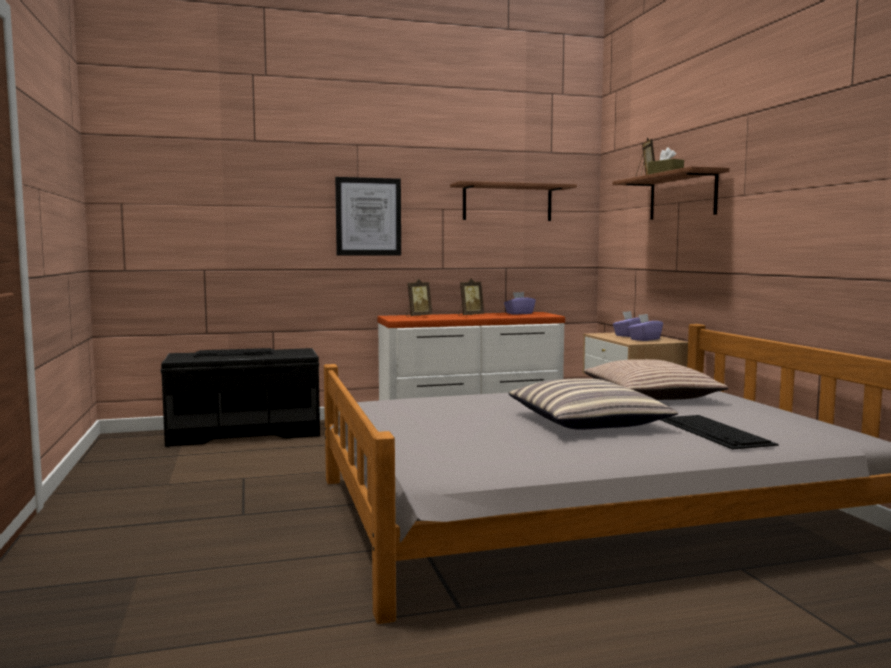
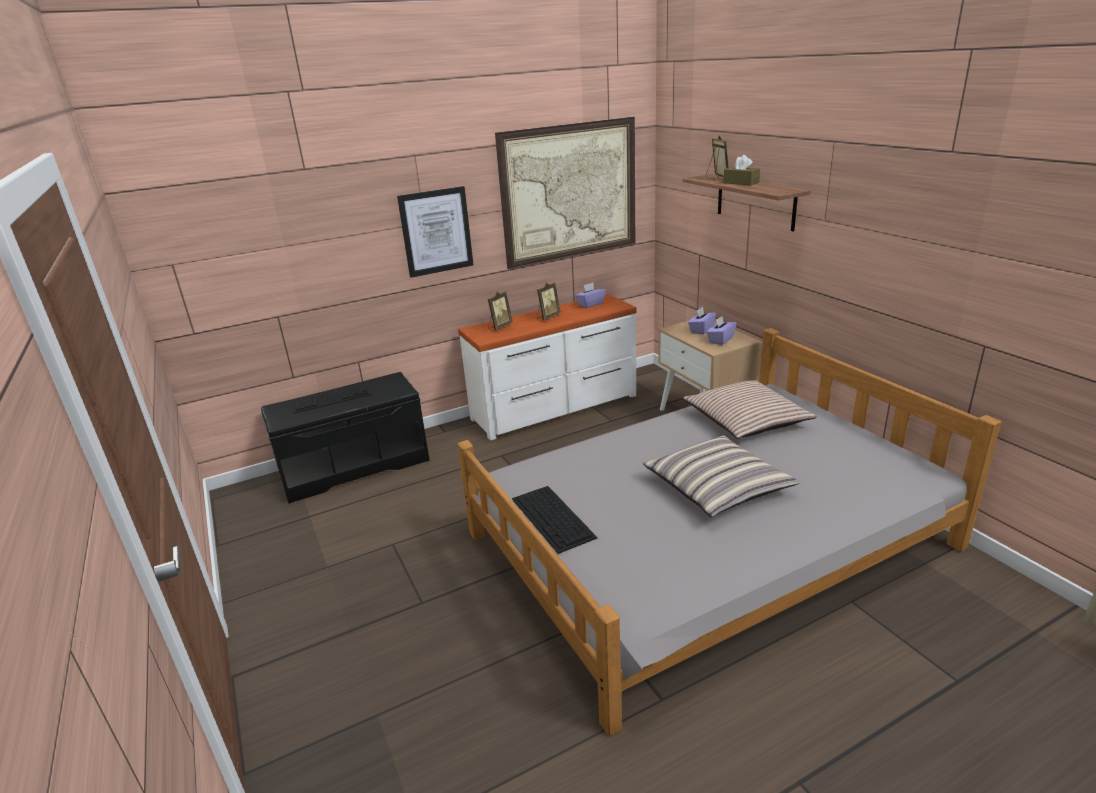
camera: 10 degrees left, 20 degrees up
(507, 203) = (570, 192): shelf -> picture
(716, 432) = (826, 489): keyboard -> keyboard (553, 518)

